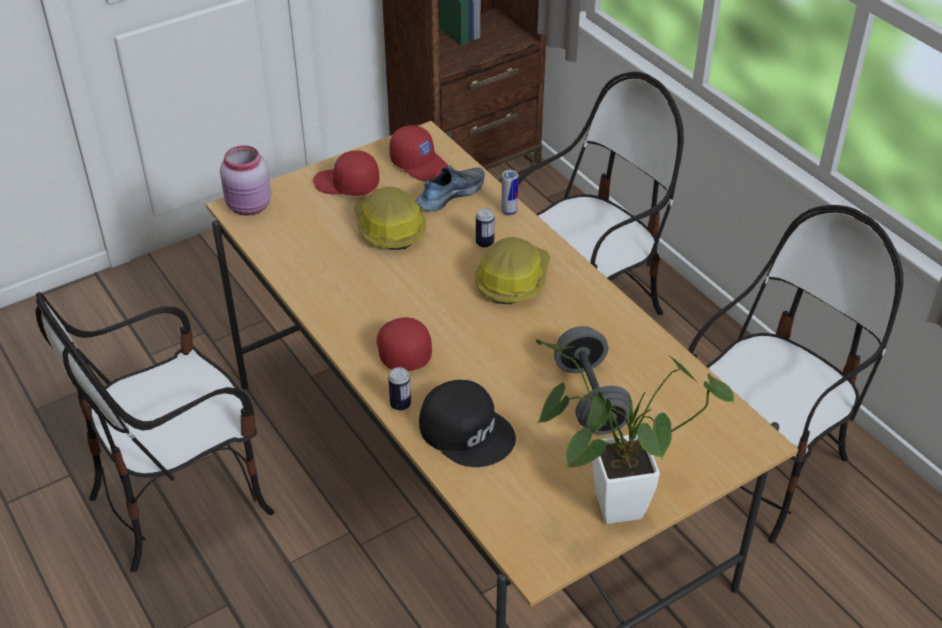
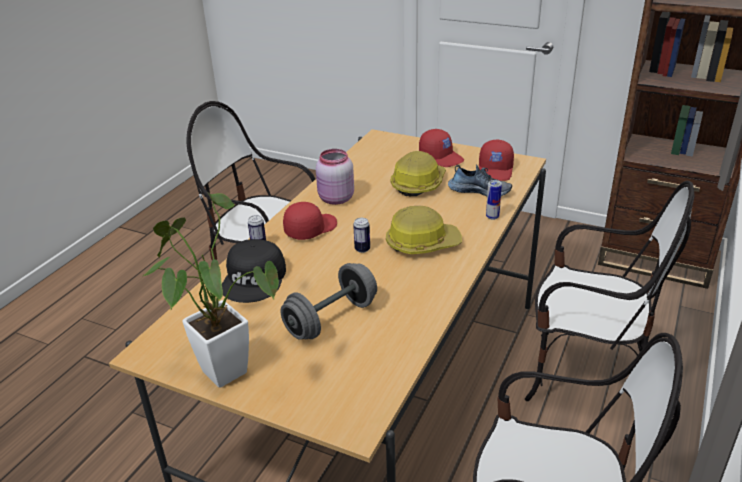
camera: 60 degrees right, 10 degrees down
(249, 207) = (383, 140): pink jar -> pink jar (335, 199)
(346, 185) = (441, 157): red cap -> red cap turned 150 degrees clockwise
(484, 243) = (447, 220): can -> can (362, 249)

